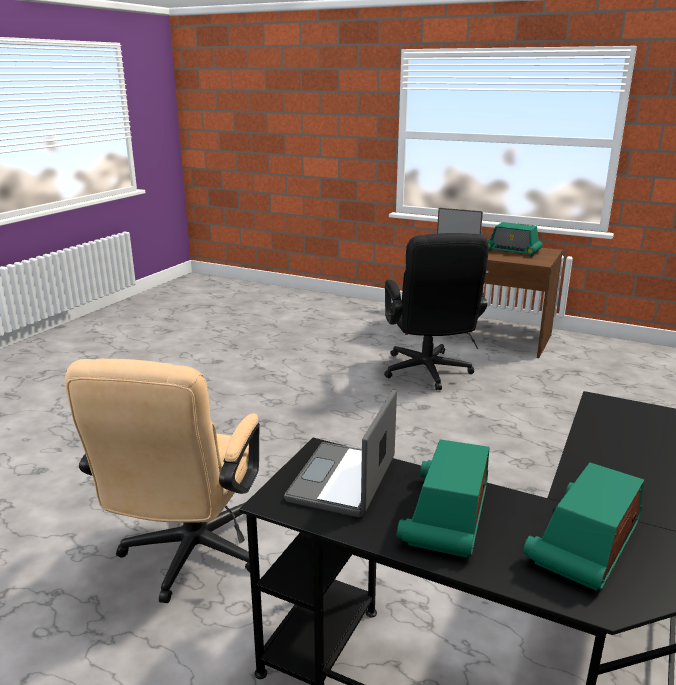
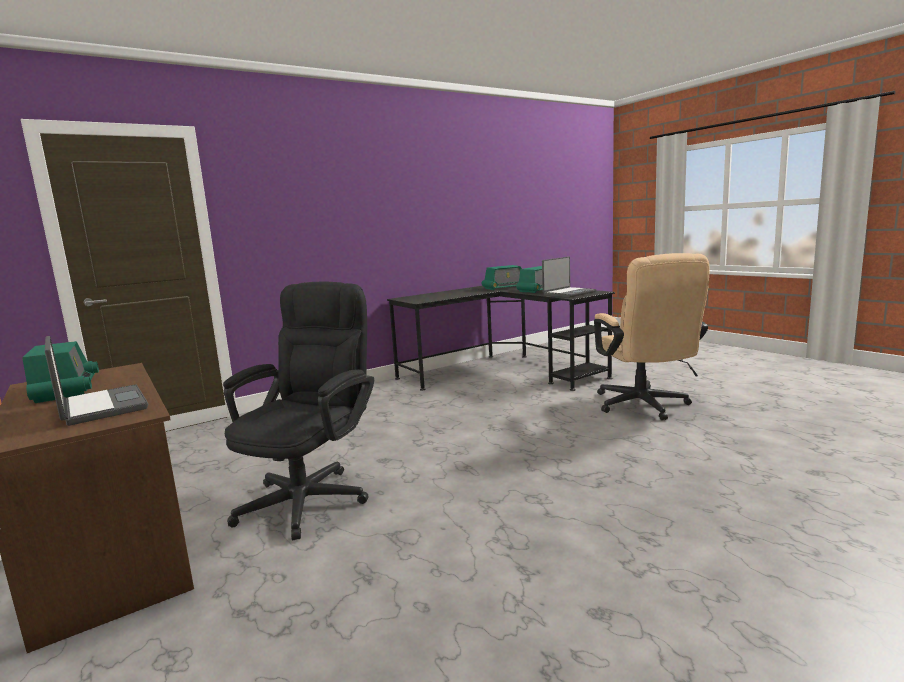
camera: 150 degrees left, 10 degrees down
(188, 558) = (644, 407): beige office chair -> beige office chair turned 135 degrees clockwise

